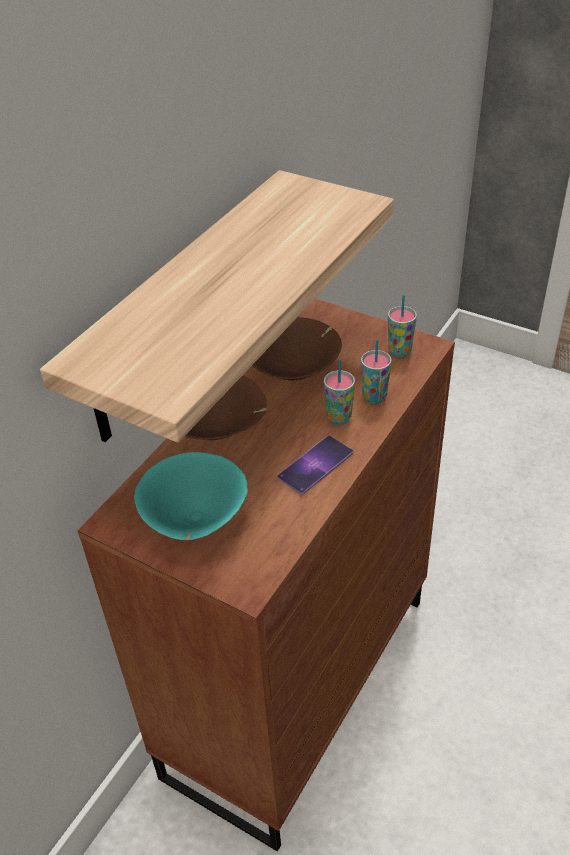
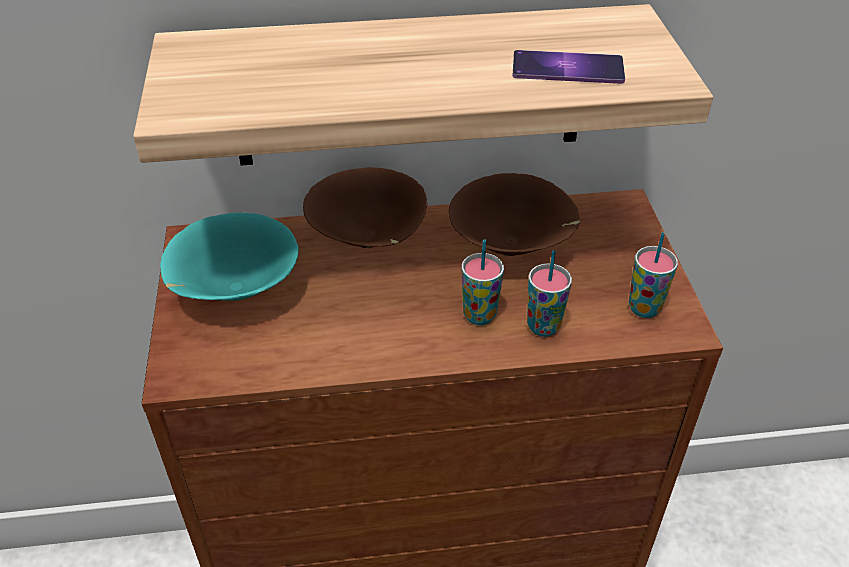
camera: 50 degrees right, 0 degrees up
(315, 465) = (389, 335): phone -> phone (567, 68)

